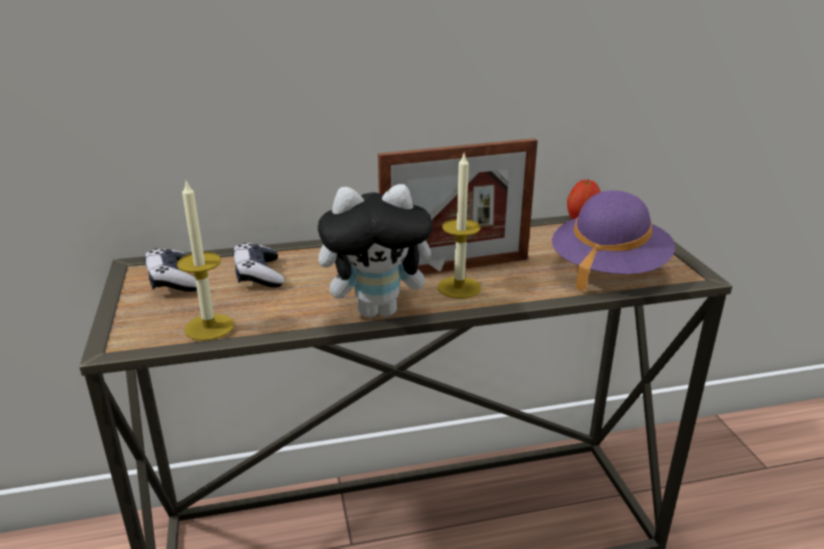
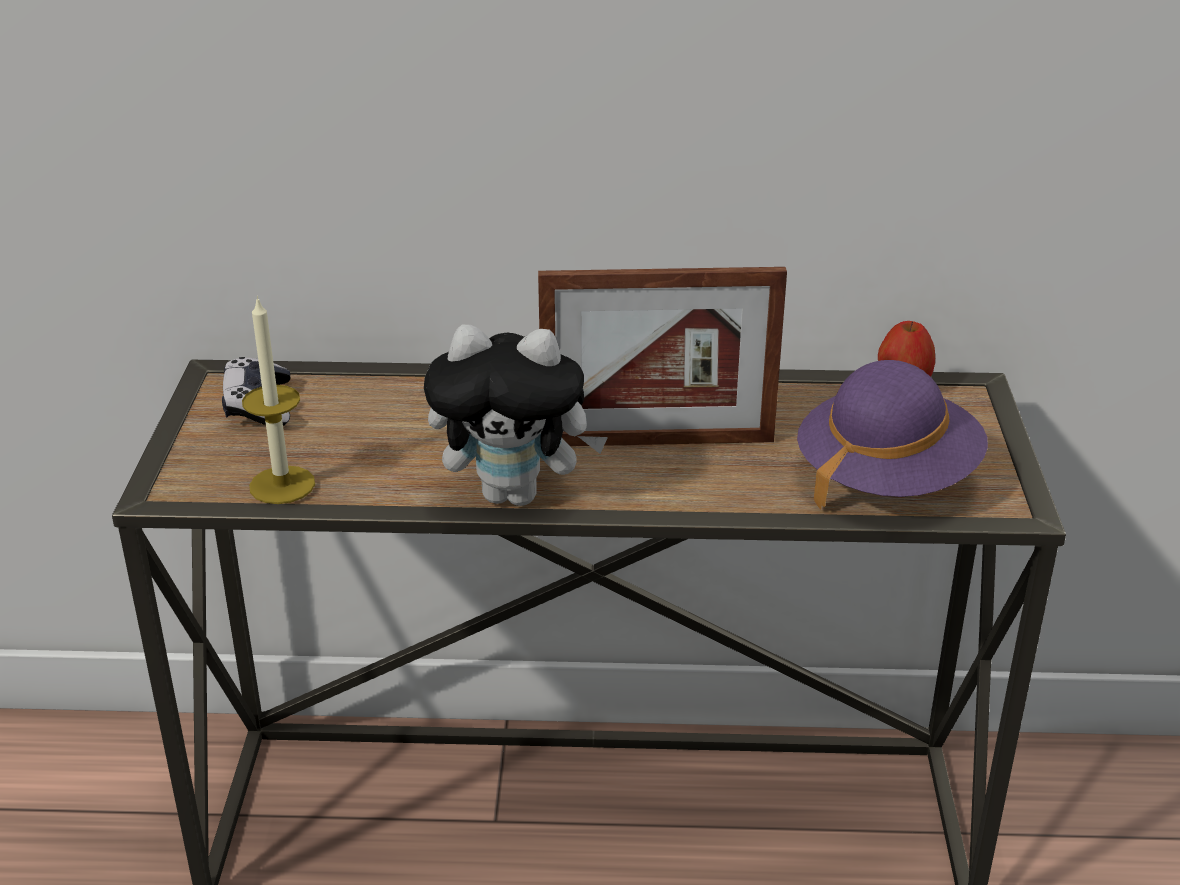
camera: 15 degrees right, 5 degrees up
(259, 275) = (375, 413): game controller -> none
(459, 287) = (645, 474): candle -> none

